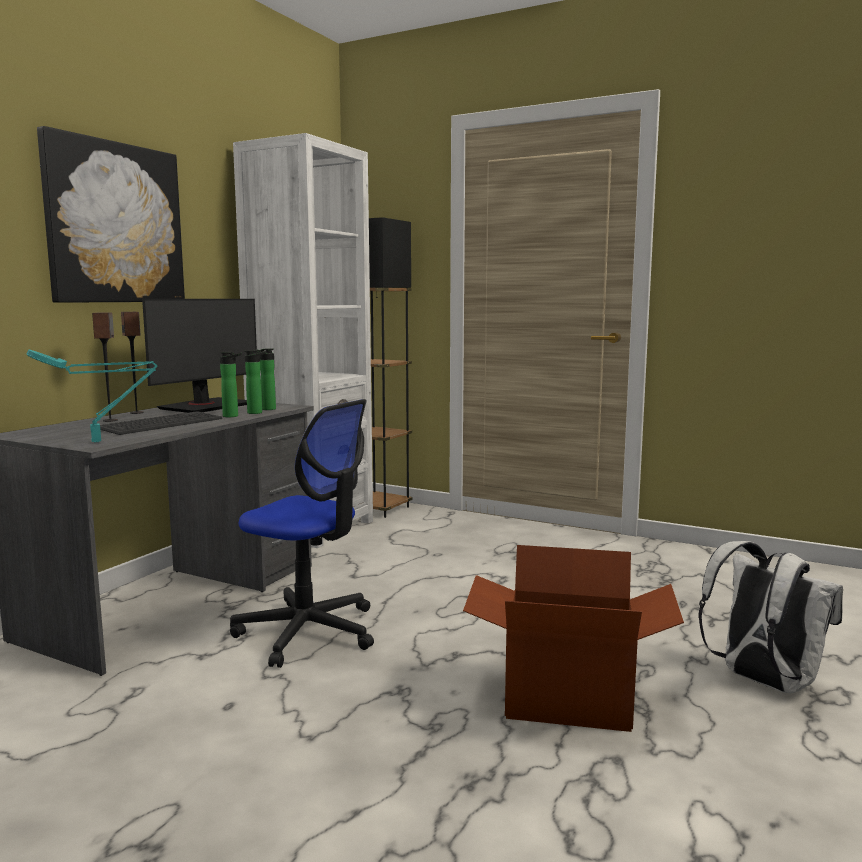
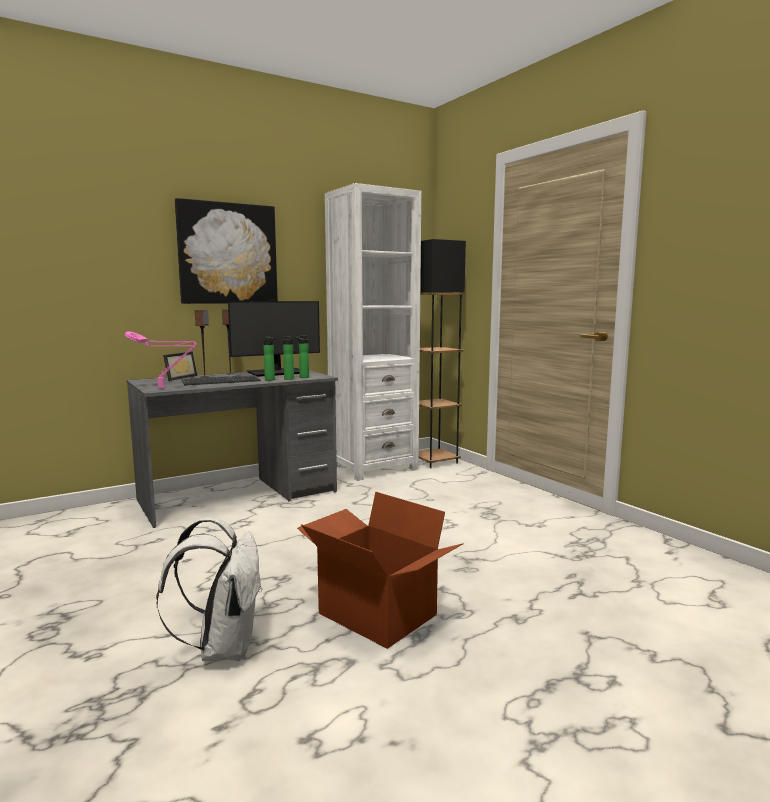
camera: 30 degrees right, 0 degrees up
(68, 425) = (178, 378): none -> picture frame
(100, 441) = (164, 388): turquoise table lamp -> pink table lamp
(308, 632) = (281, 530): office chair -> none
(762, 681) = (546, 650): white backpack -> white backpack (223, 647)

